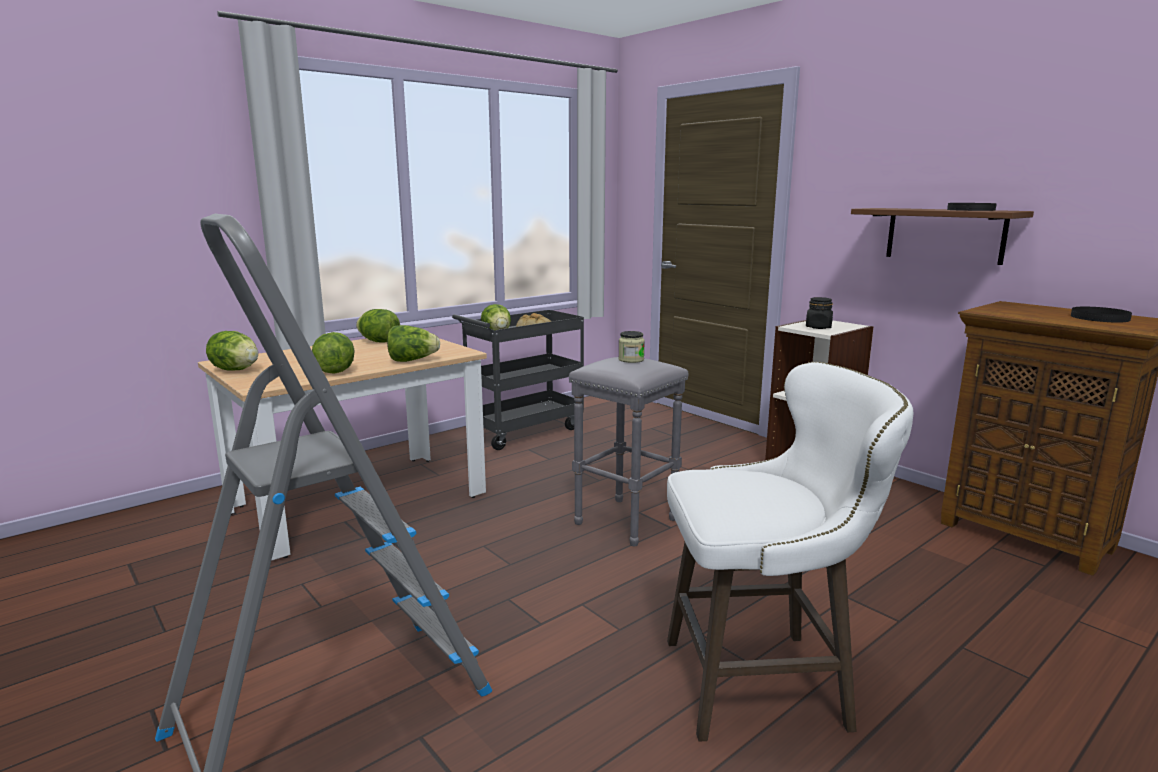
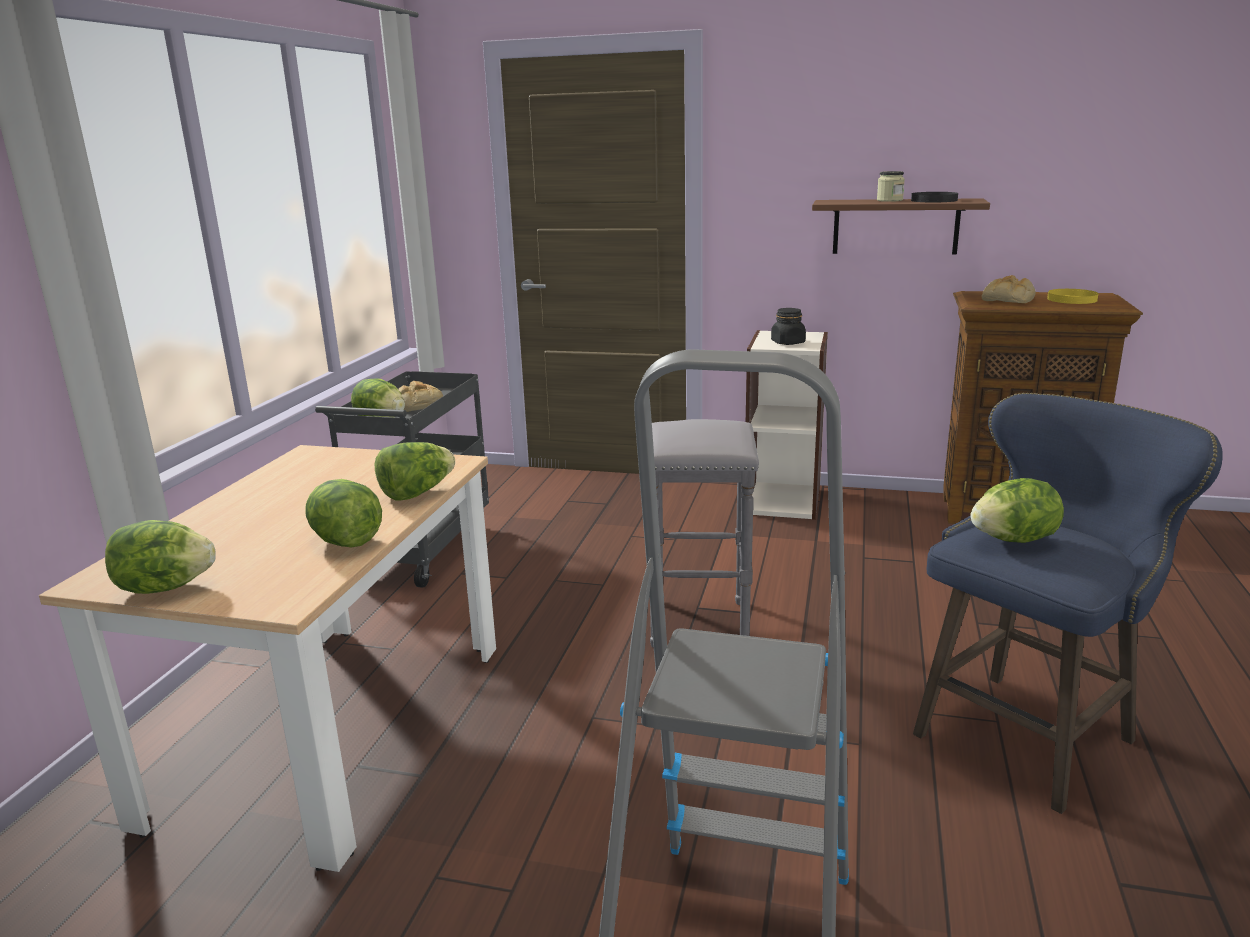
camera: 35 degrees left, 5 degrees up
(379, 342) = (287, 476): lettuce -> lettuce (1013, 540)
(631, 360) = (699, 425): jar -> jar (889, 200)
(763, 682) = (1029, 733): white stool -> blue stool
(1025, 310) = (1008, 300): none -> bread
(1100, 318) = (1072, 299): black plate -> yellow plate

